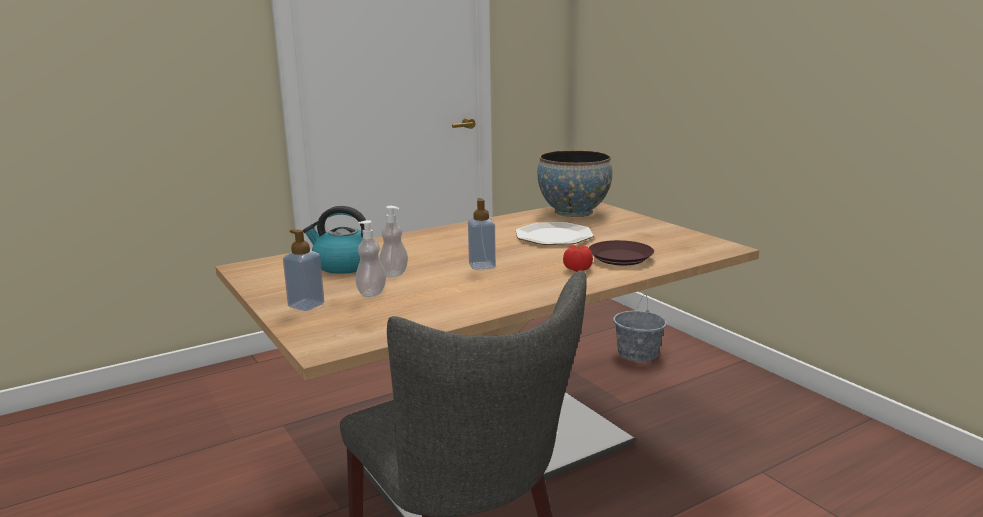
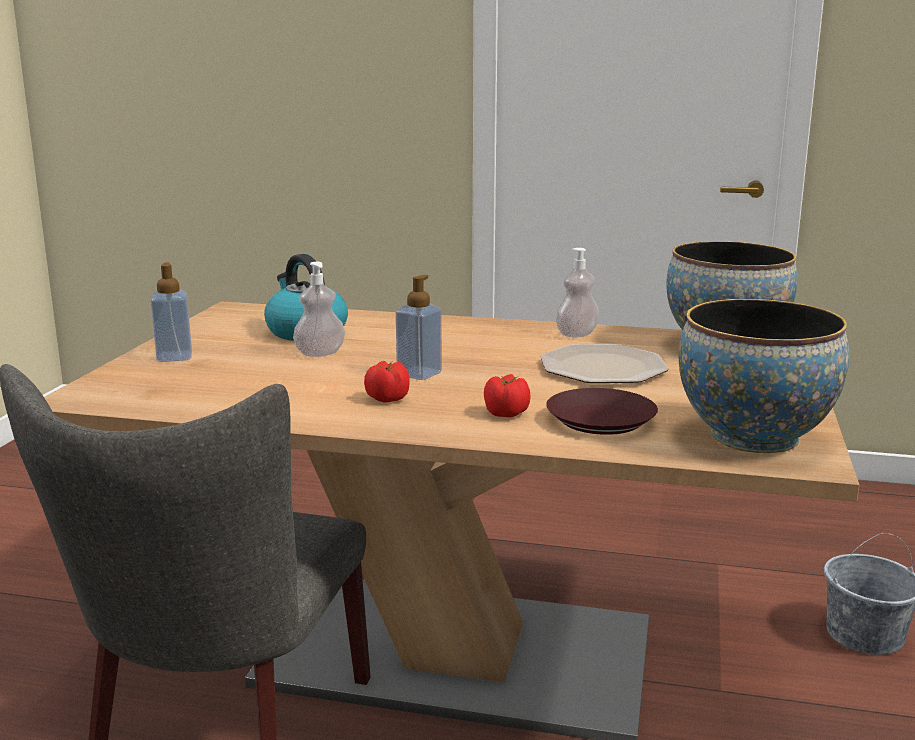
camera: 45 degrees right, 0 degrees up
(372, 293) = (248, 365): soap dispenser -> soap dispenser (576, 334)
(505, 282) = (387, 398): none -> tomato
(687, 245) = (754, 437): none -> bowl

